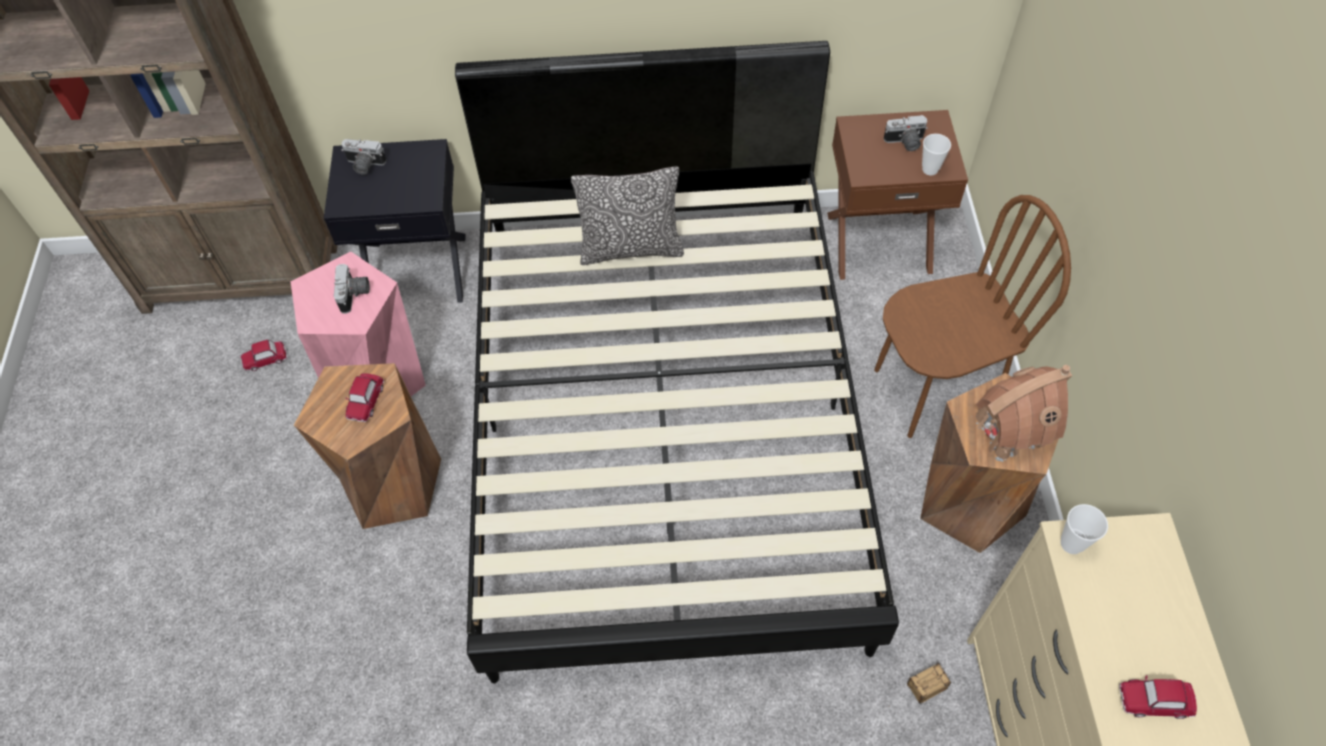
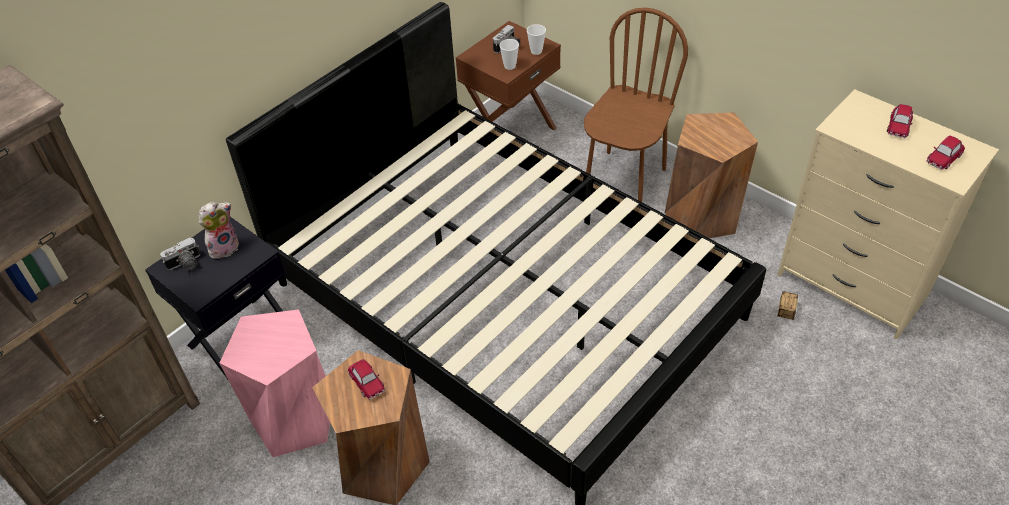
camera: 45 degrees left, 10 degrees down
(265, 359) = (193, 473): toy car -> toy car (898, 126)
(355, 295) = (279, 336): camera -> none
(408, 172) = (224, 247): none -> plush toy
(631, 248) = (404, 207): pillow -> none
(1010, 429) = (720, 135): toy house -> none
(1071, 543) = (838, 128): cup -> cup (510, 66)

